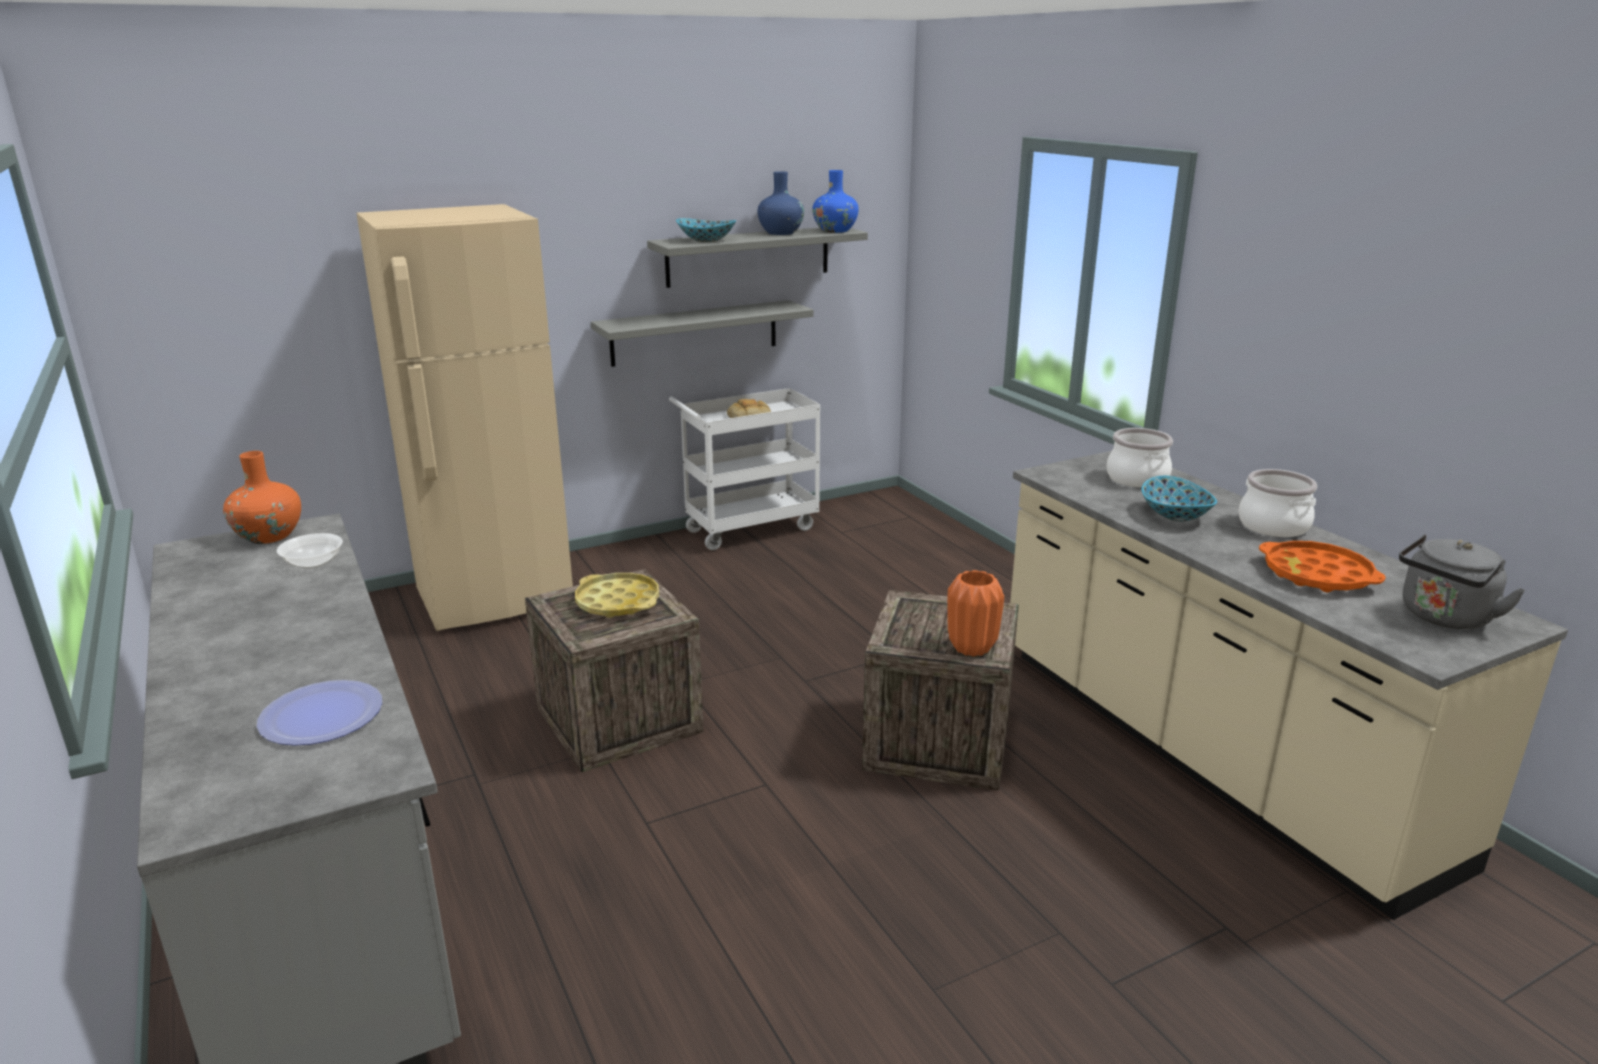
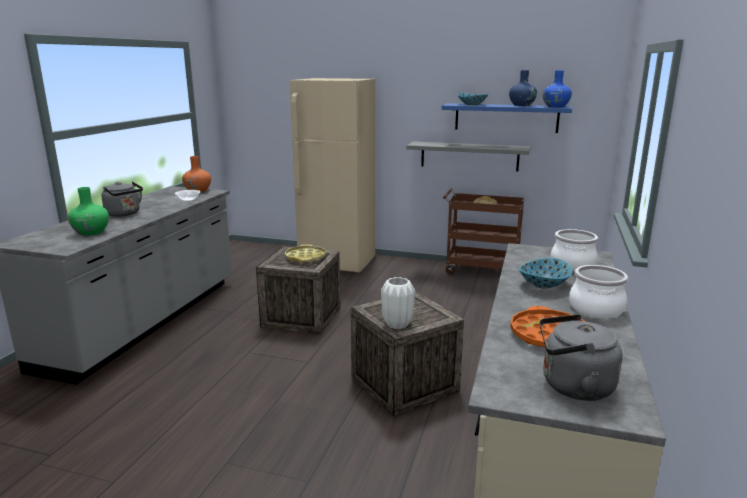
camera: 45 degrees right, 5 degrees down
(260, 646) = (124, 214): none -> grey kettle
(322, 715) = (91, 232): plate -> green vase
(748, 256) = (506, 118): grey shelf -> blue shelf
(748, 531) = (479, 271): white cart -> brown cart
(971, 648) = (397, 324): orange vase -> white vase

